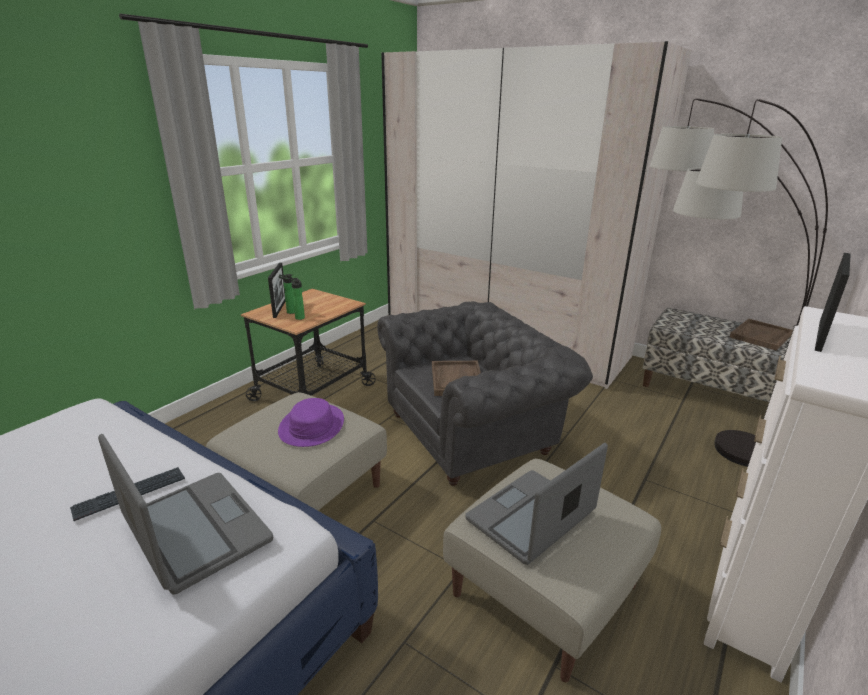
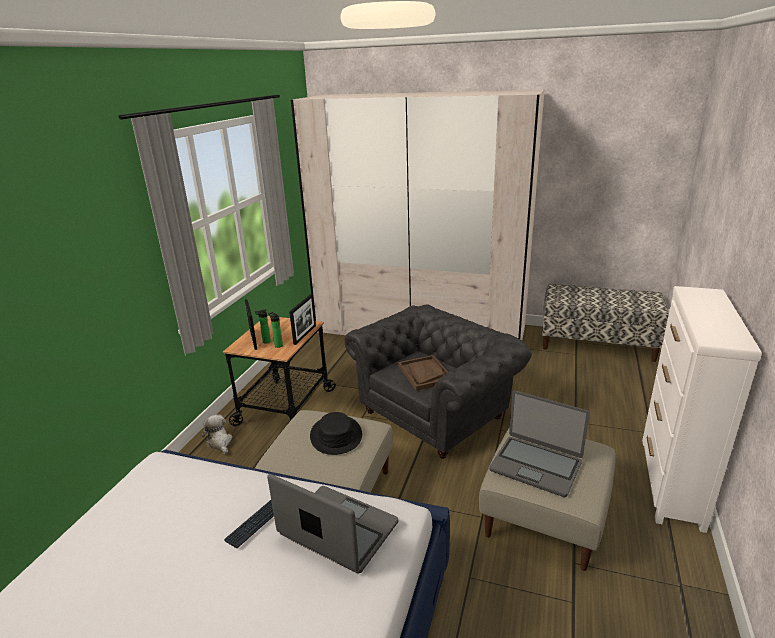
camera: 15 degrees left, 0 degrees up
(226, 414) = (220, 443): none -> plush toy
(311, 426) = (335, 436): purple hat -> black hat
(531, 517) = (536, 465): laptop -> laptop turned 90 degrees counterclockwise
(676, 449) = (586, 394): floor lamp -> none
(761, 336) = (622, 297): brown tray -> none
(820, 335) = (694, 308): picture frame -> picture frame (305, 334)

